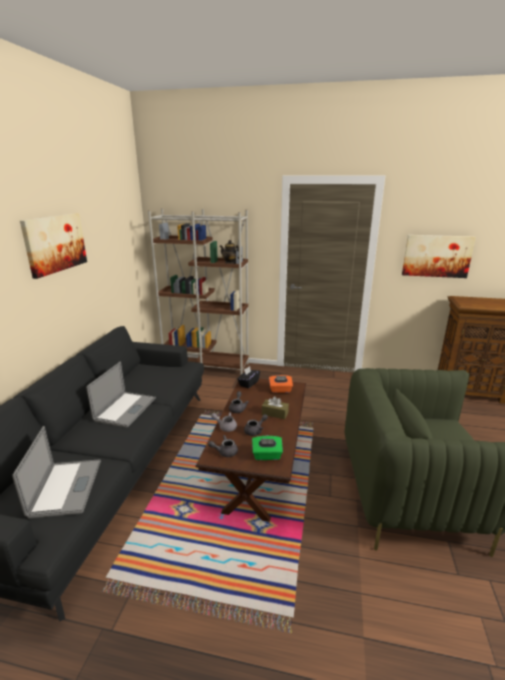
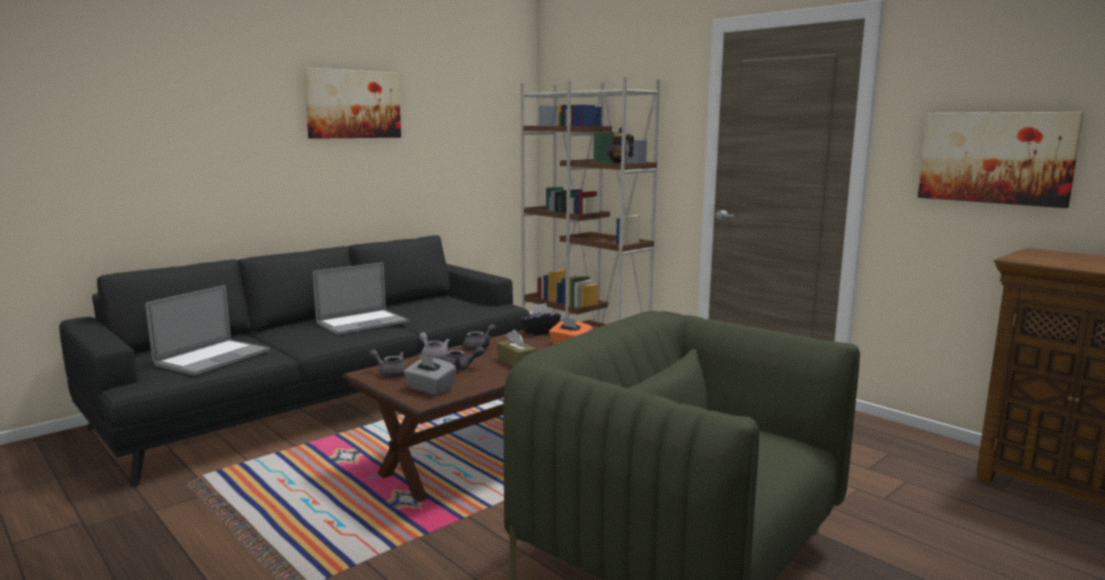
camera: 35 degrees right, 10 degrees down
(267, 455) = (430, 389): green tissue box -> grey tissue box

